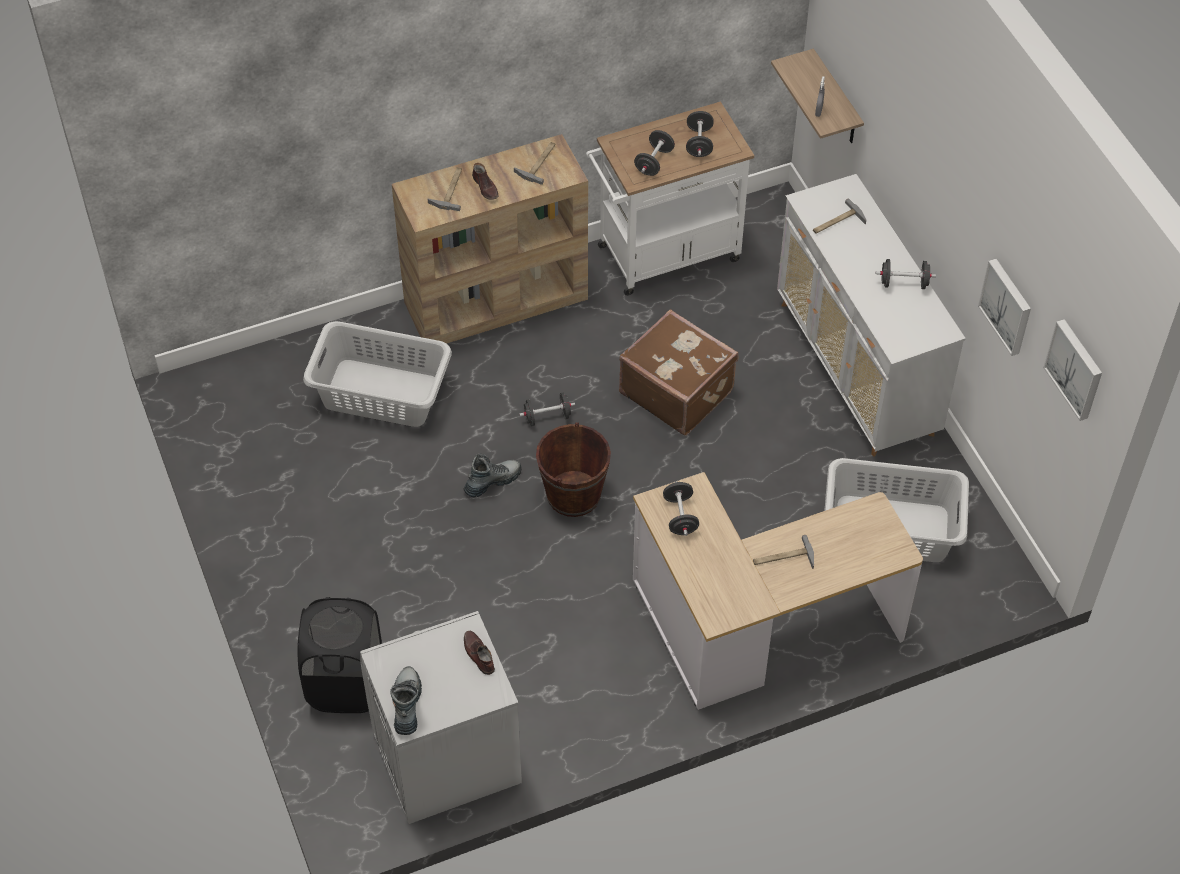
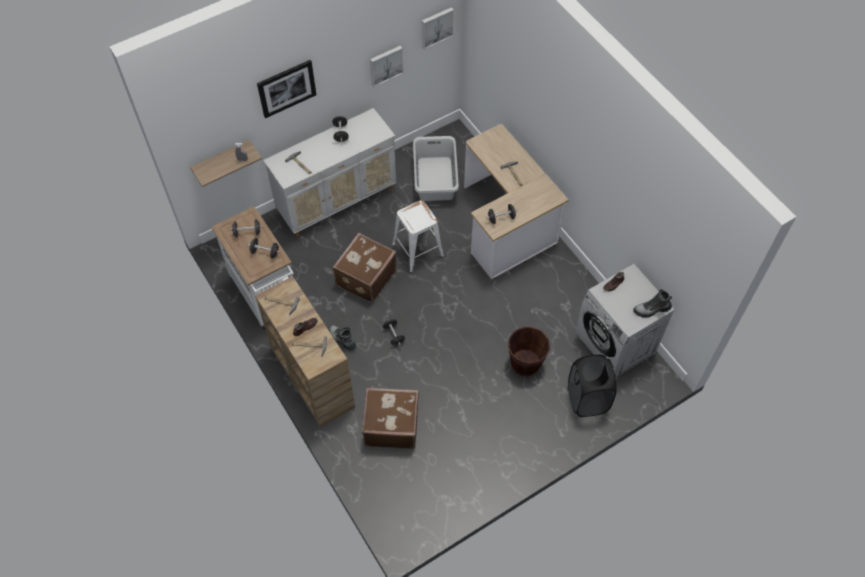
camera: 100 degrees left, 5 degrees up
(381, 392) = (391, 425): grey laundry basket -> brown suitcase
(492, 481) = (443, 354): boot -> boot (342, 339)
(573, 495) = (443, 314): brown bucket -> brown bucket (525, 363)
(721, 475) = (417, 250): none -> white stool
(914, 122) = (286, 88): none -> picture

